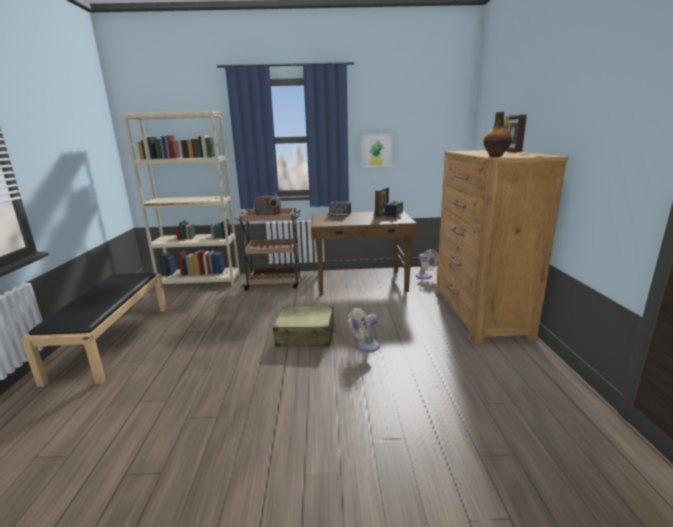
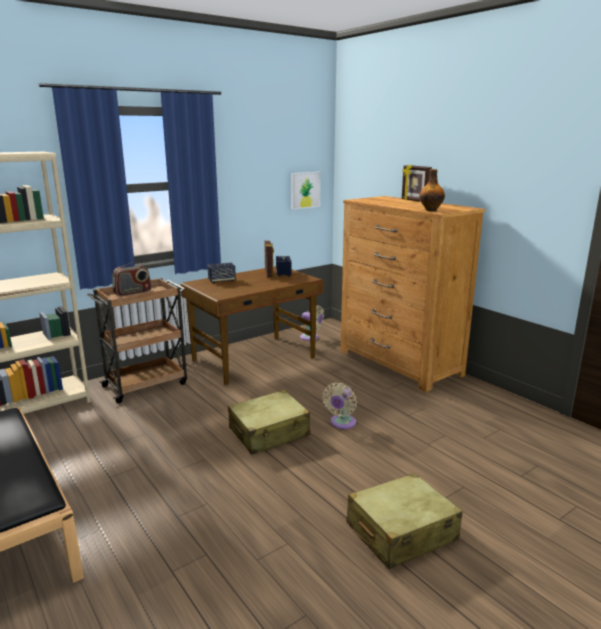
camera: 35 degrees left, 0 degrees up
(299, 450) = (401, 532): none -> beige suitcase
(376, 150) = (244, 197): picture -> picture (305, 190)

